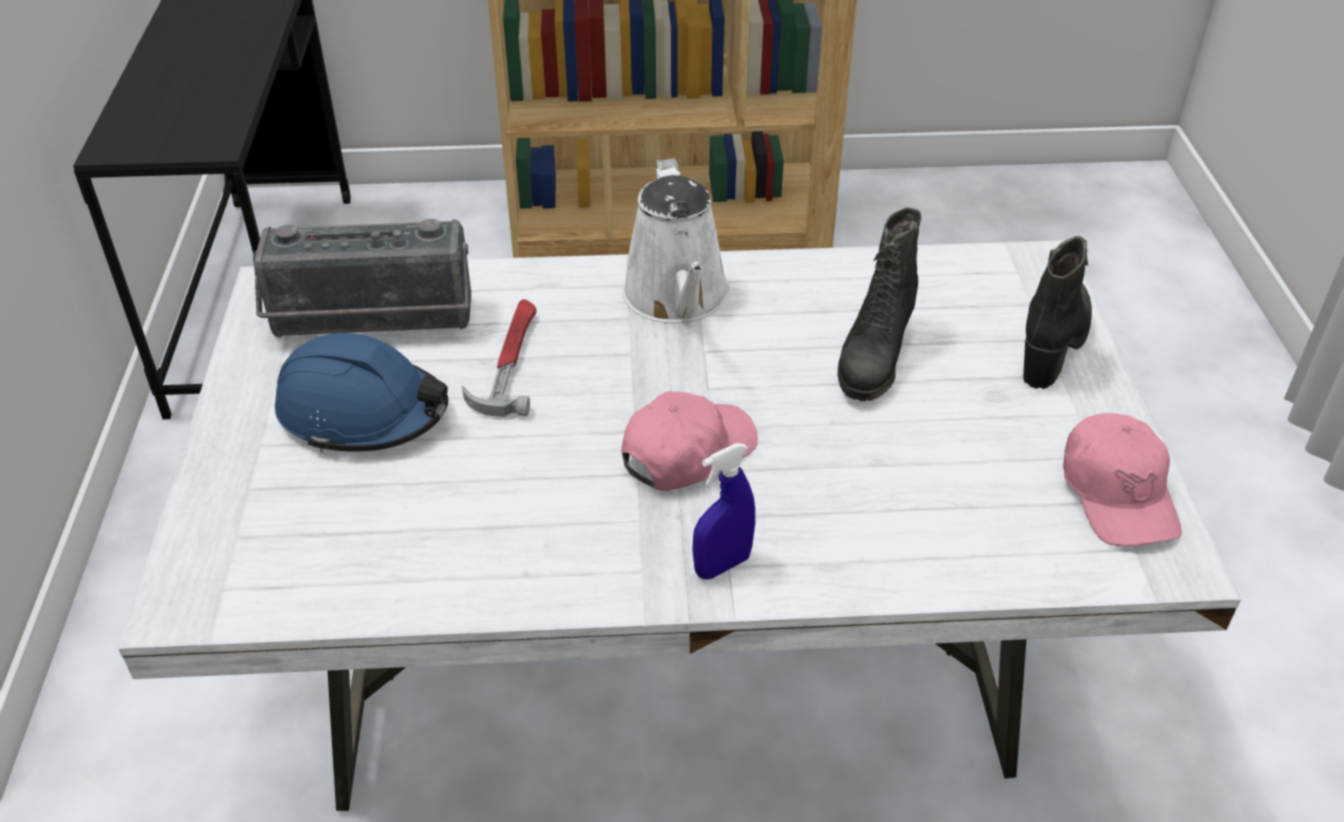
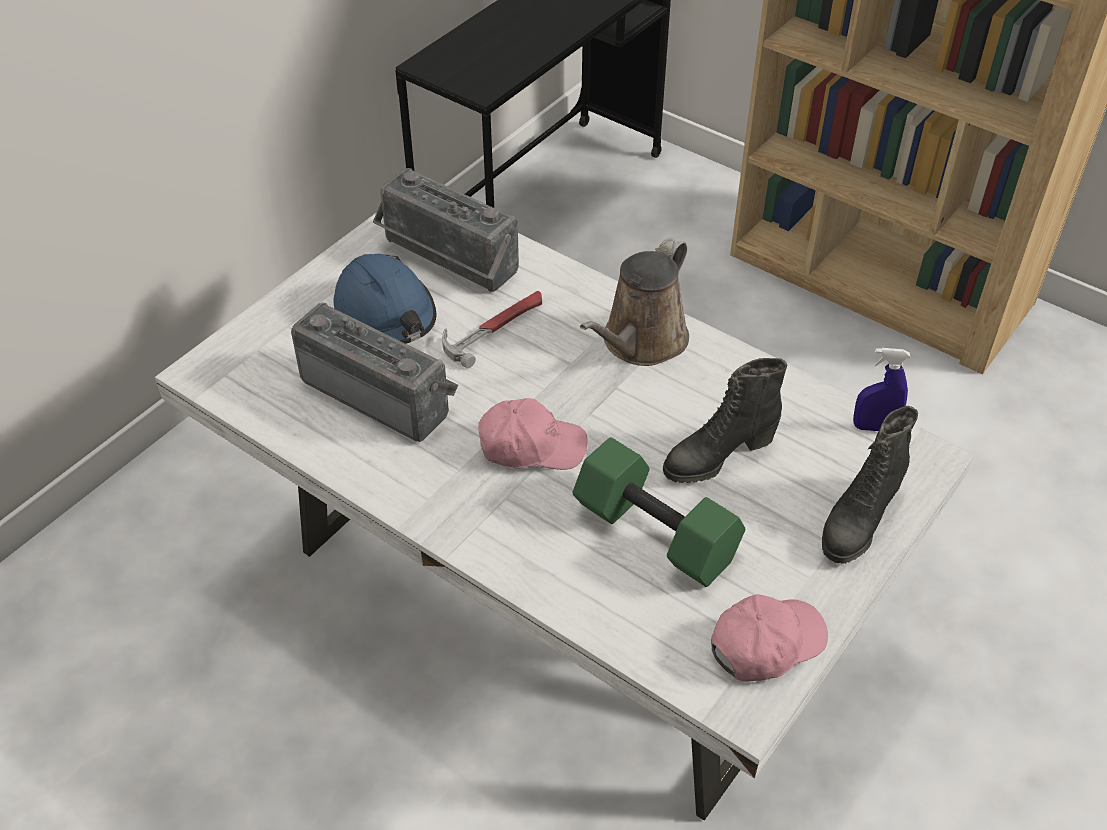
camera: 40 degrees right, 5 degrees up
(455, 496) = (380, 393): none -> radio
(677, 298) = (640, 342): white watering can -> brown watering can
(722, 565) = (473, 525): blue spray bottle -> blue spray bottle (874, 427)
(904, 462) = (652, 534): none -> green dumbbell
(1053, 343) = (858, 520): black boot -> black boot turned 150 degrees clockwise
(1117, 494) = (766, 643): pink cap -> pink cap turned 150 degrees counterclockwise

